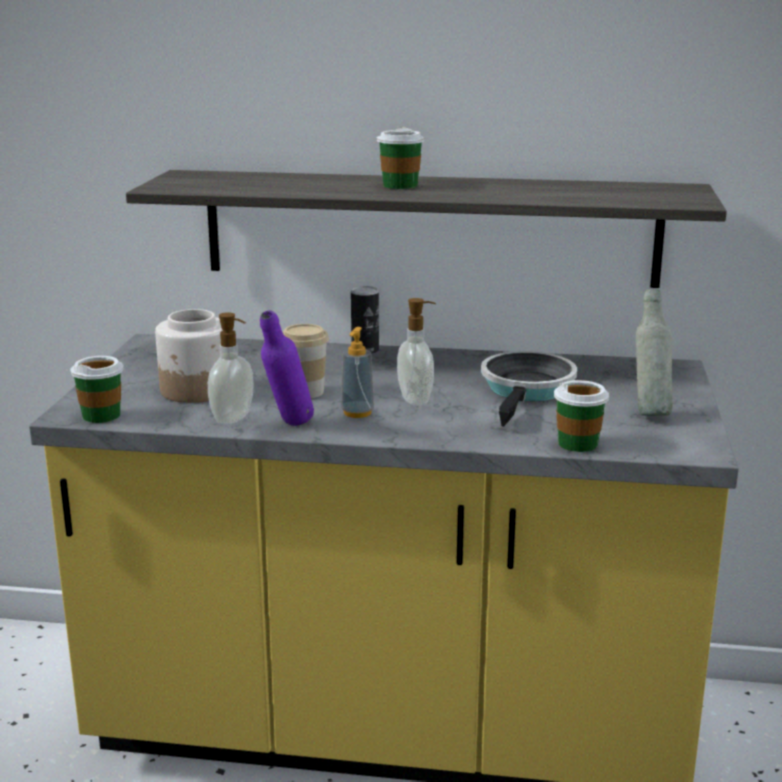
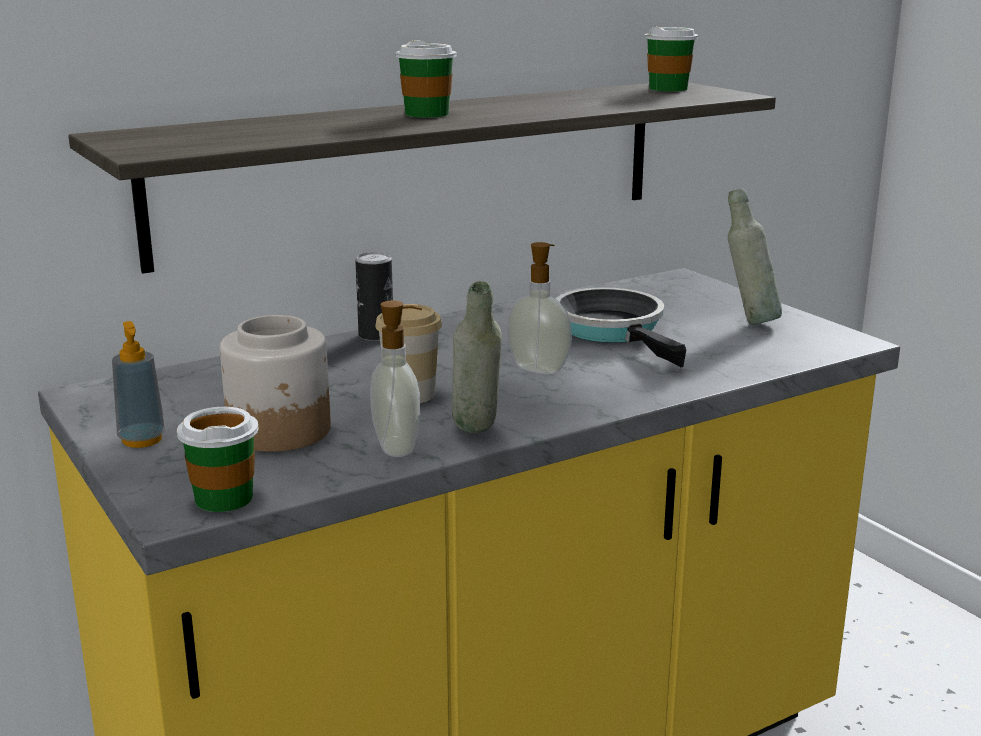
camera: 40 degrees left, 0 degrees up
(288, 427) = (476, 436): purple bottle -> grey bottle
(357, 413) = (512, 398): soap dispenser -> soap dispenser (142, 440)
(578, 444) = (758, 364): cup -> cup (668, 88)

